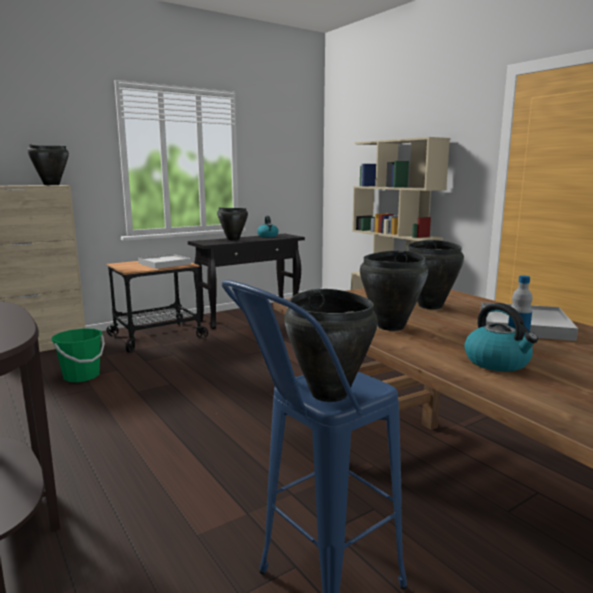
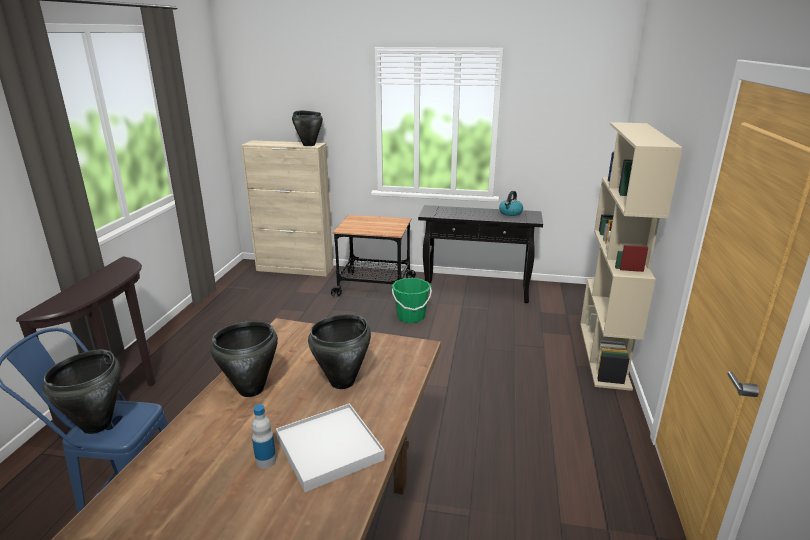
camera: 45 degrees right, 10 degrees up
(81, 376) = (280, 307): green bucket -> green bucket (411, 317)
(164, 263) = (382, 226): white tray -> none
(233, 240) = (463, 212): black cooking pot -> none
(498, 362) = (195, 469): kettle -> none

